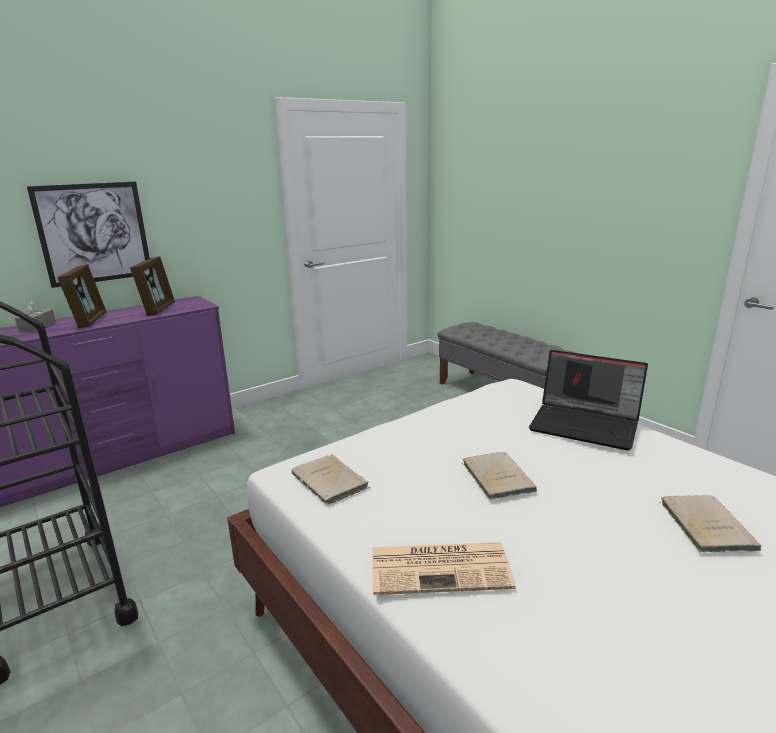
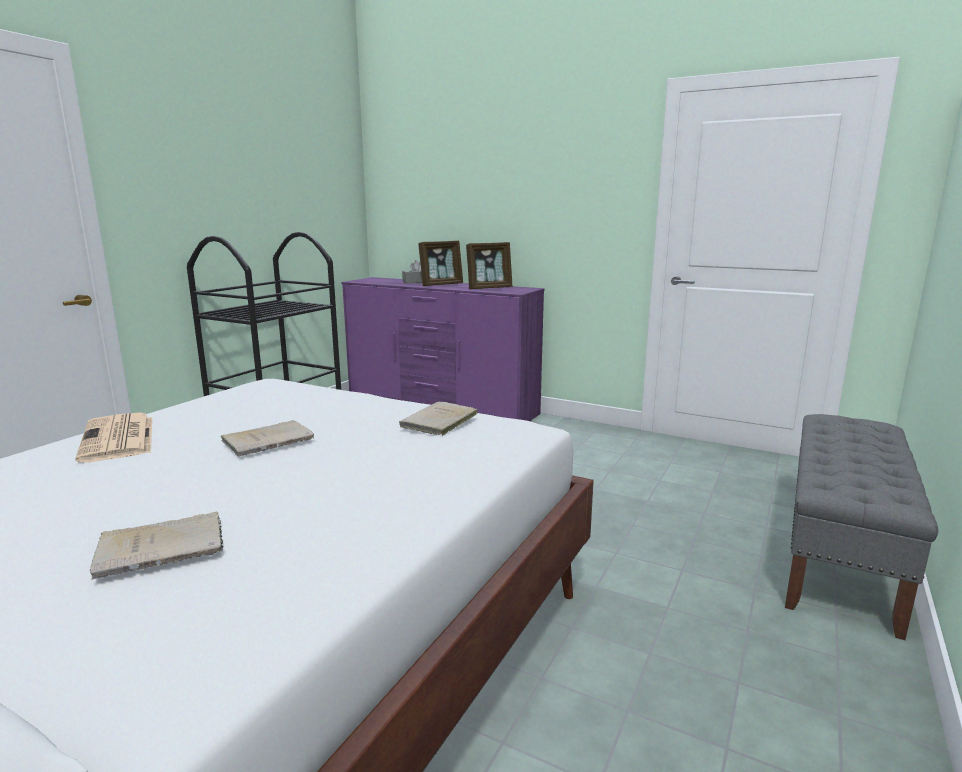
camera: 65 degrees right, 5 degrees down
(94, 233) = (475, 217): picture -> none
(330, 482) = (250, 394): beige book -> beige book (438, 422)
(586, 424) = (418, 468): laptop -> none

